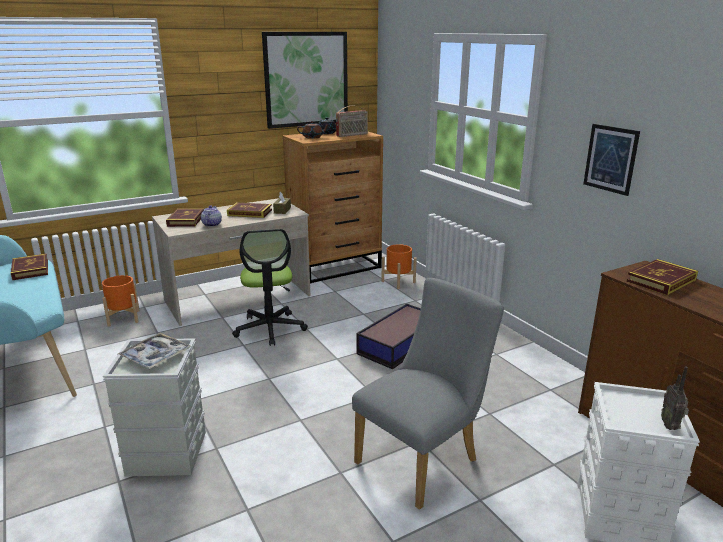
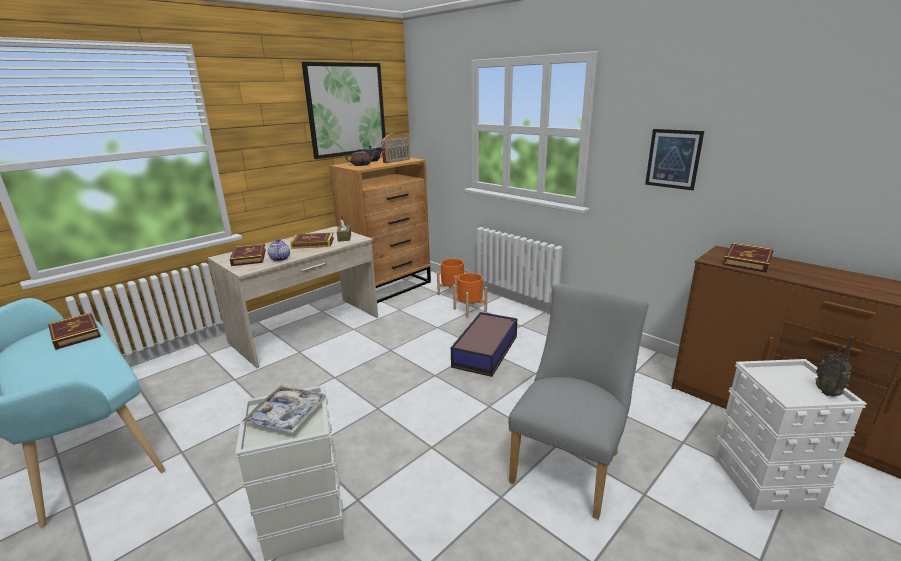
camera: 15 degrees left, 0 degrees up
(123, 318) = (189, 369): orange planter -> orange planter (470, 310)
(270, 329) = (354, 356): office chair -> none

